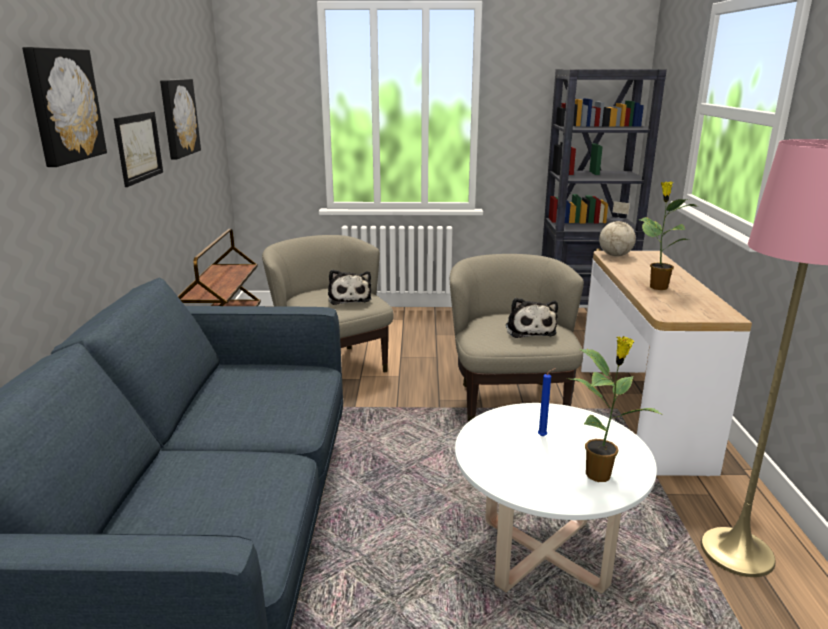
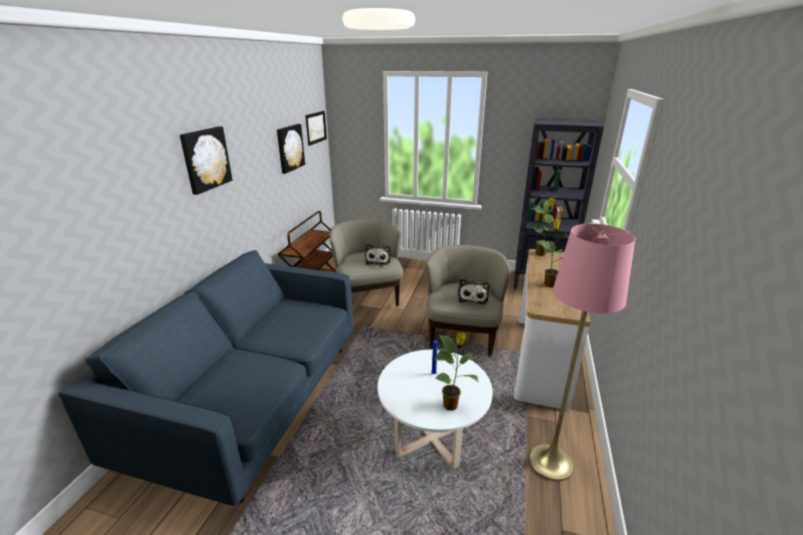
camera: 15 degrees right, 5 degrees up
(139, 147) = (258, 171): picture -> picture (316, 127)
(615, 255) = (541, 254): globe -> potted plant

